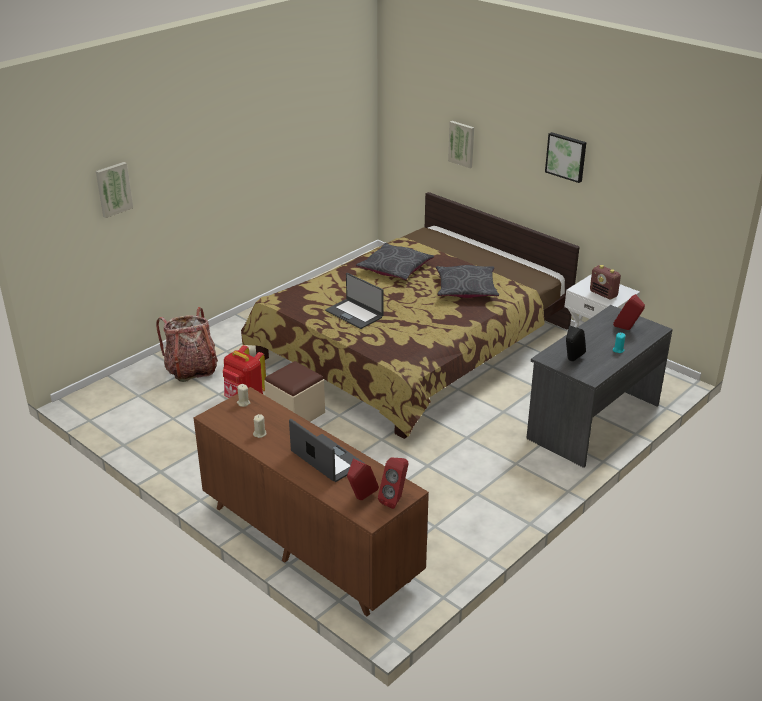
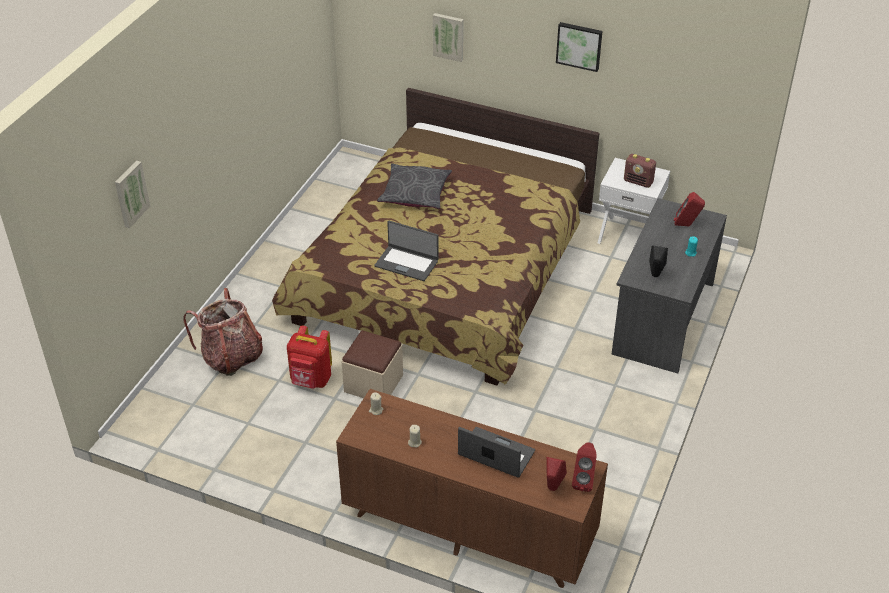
camera: 20 degrees left, 10 degrees up
(466, 289) = (501, 204): grey pillow -> none

